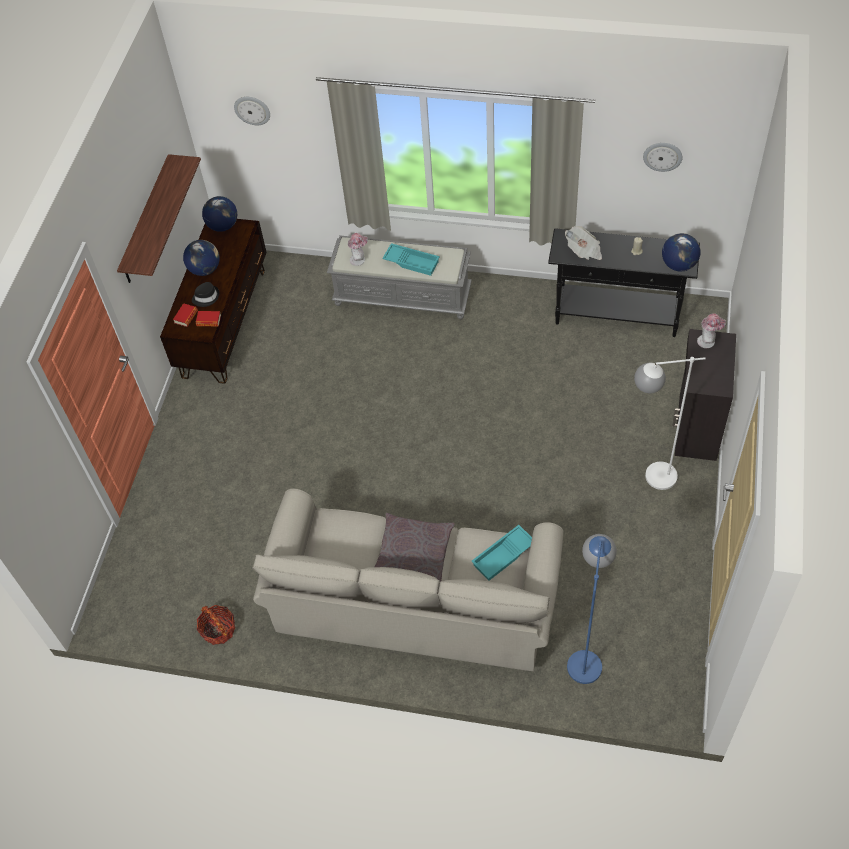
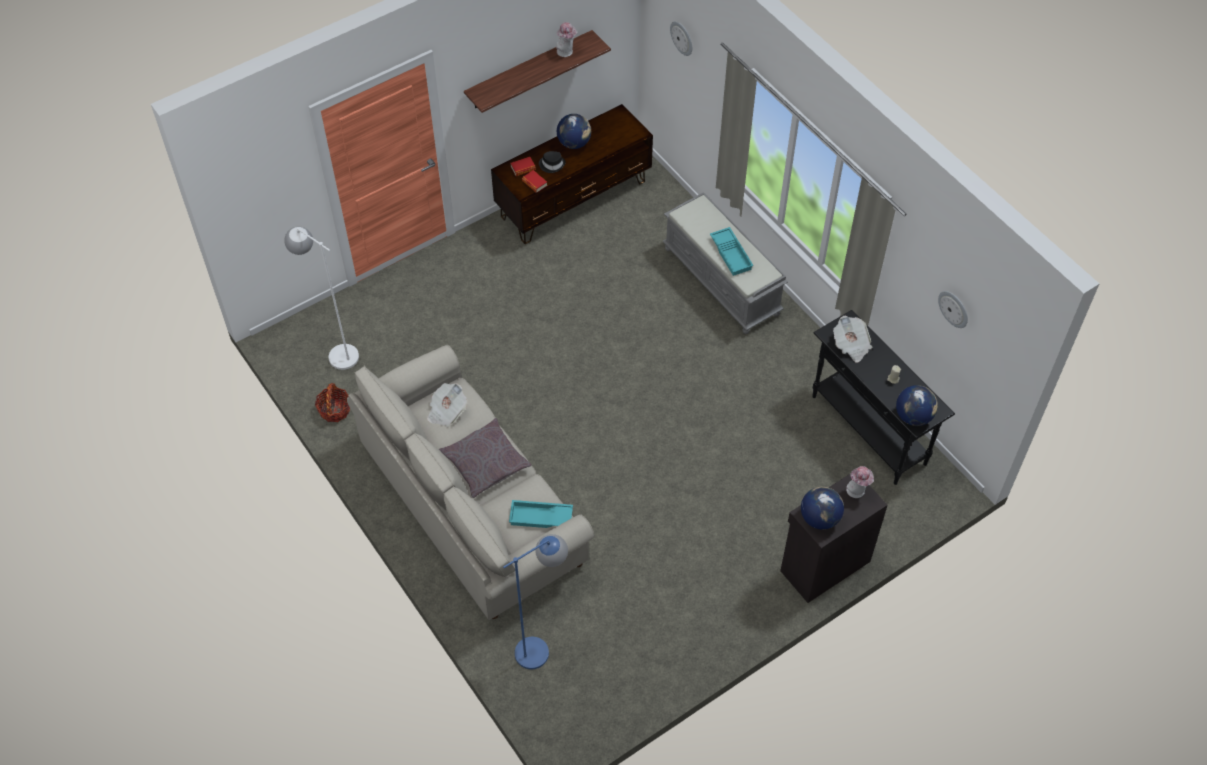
camera: 40 degrees right, 0 degrees up
(223, 226) = (623, 119): globe -> globe (819, 518)
(338, 542) = (446, 411): none -> newspaper
(359, 259) = (695, 222): hat -> hat (566, 52)
(649, 478) = (740, 570): white floor lamp -> white floor lamp (335, 352)

